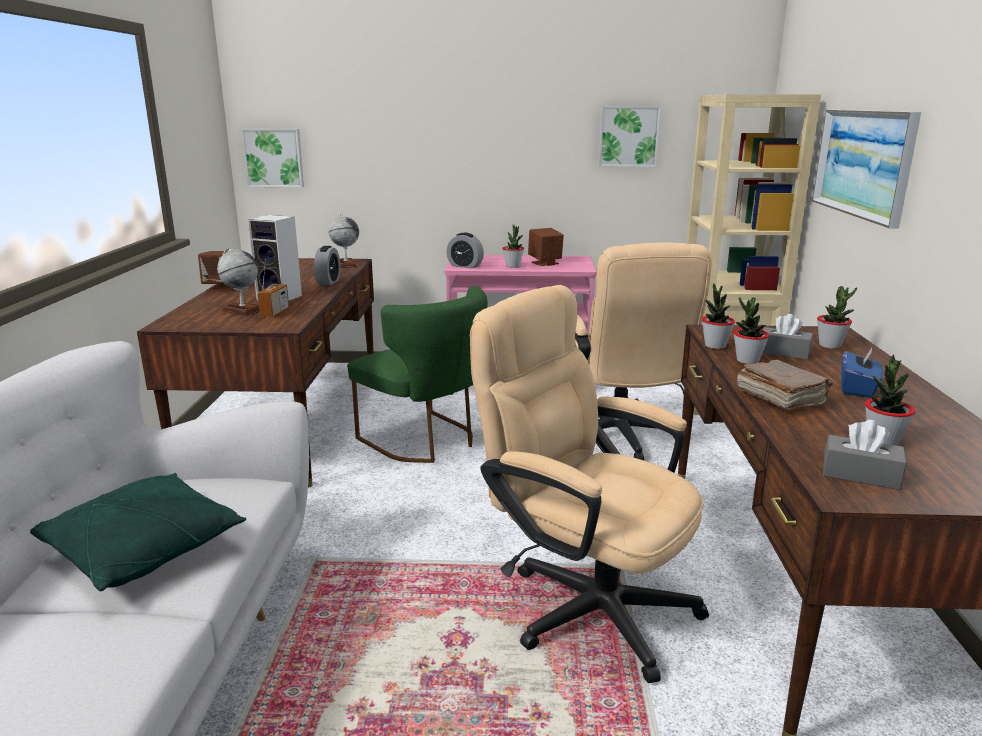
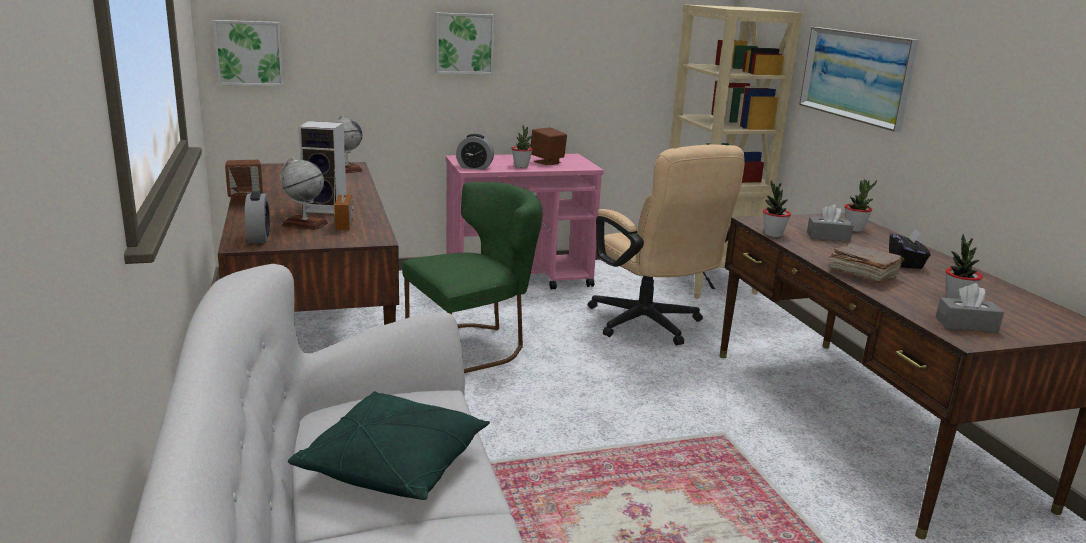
camera: 20 degrees left, 0 degrees up
(328, 282) = (354, 189): alarm clock -> alarm clock (259, 238)
(426, 441) = (474, 345): green chair -> green chair turned 60 degrees counterclockwise
(585, 603) = (716, 465): beige office chair -> none
(628, 136) = (613, 39): picture -> picture (464, 43)
(747, 361) = (809, 245): potted plant -> none
(857, 389) = (906, 263): blue tissue box -> black tissue box

